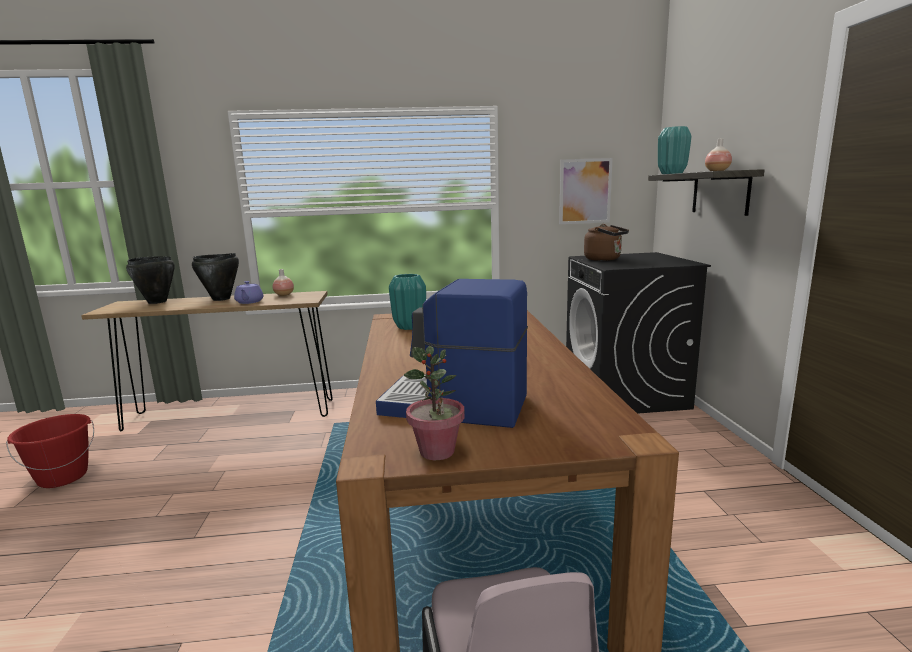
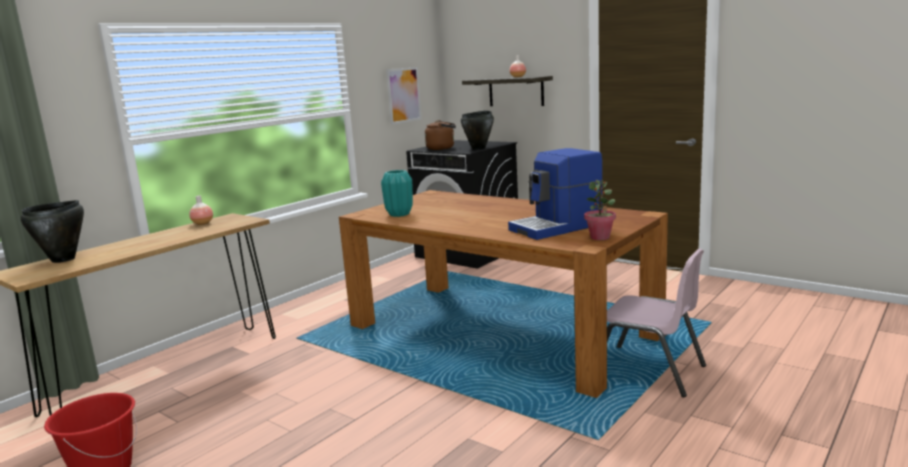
camera: 45 degrees left, 0 degrees up
(221, 299) = (141, 240): black cooking pot -> black cooking pot (479, 148)
(249, 302) = (192, 234): purple teapot -> none
(671, 173) = (479, 79): turquoise vase -> none

